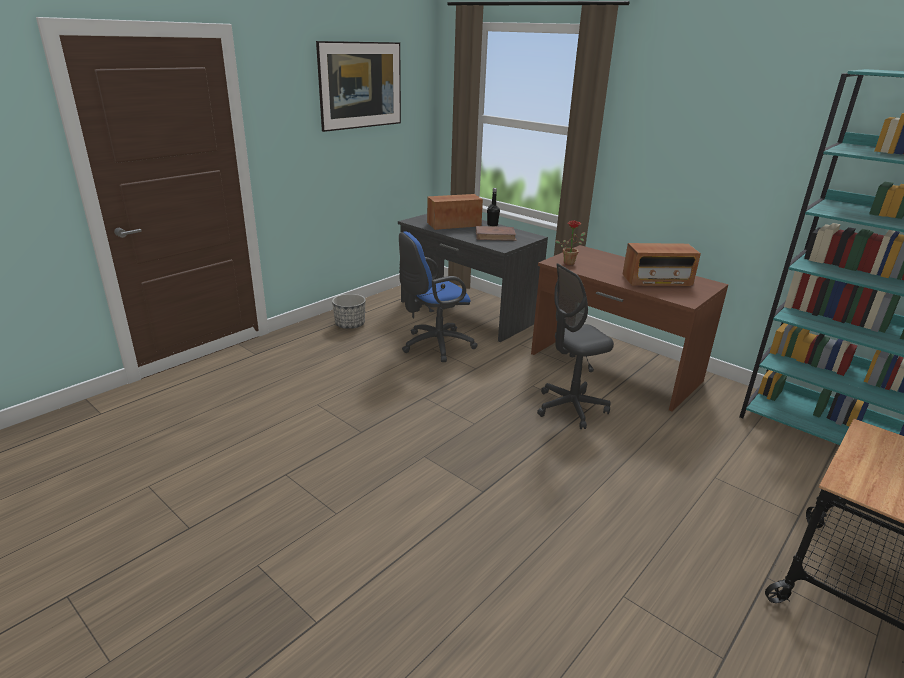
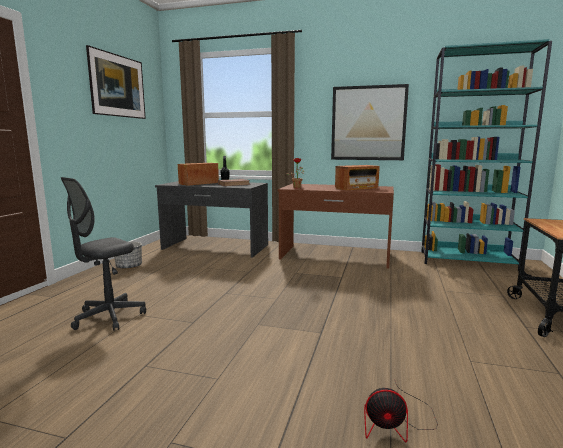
camera: 25 degrees left, 15 degrees down
(434, 345) = (207, 266): blue office chair -> none
(459, 632) = (396, 423): none -> fan
(570, 408) = (331, 278): grey office chair -> grey office chair (109, 317)
(715, 171) = (368, 123): none -> picture

